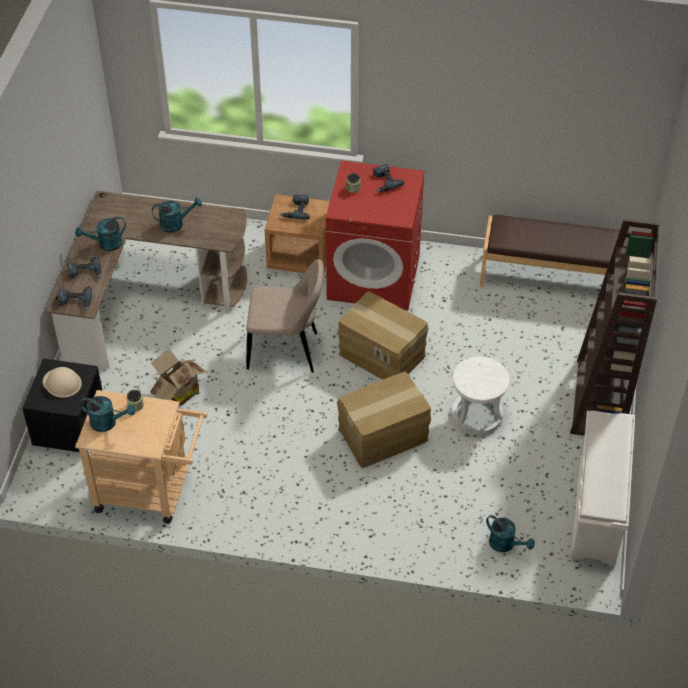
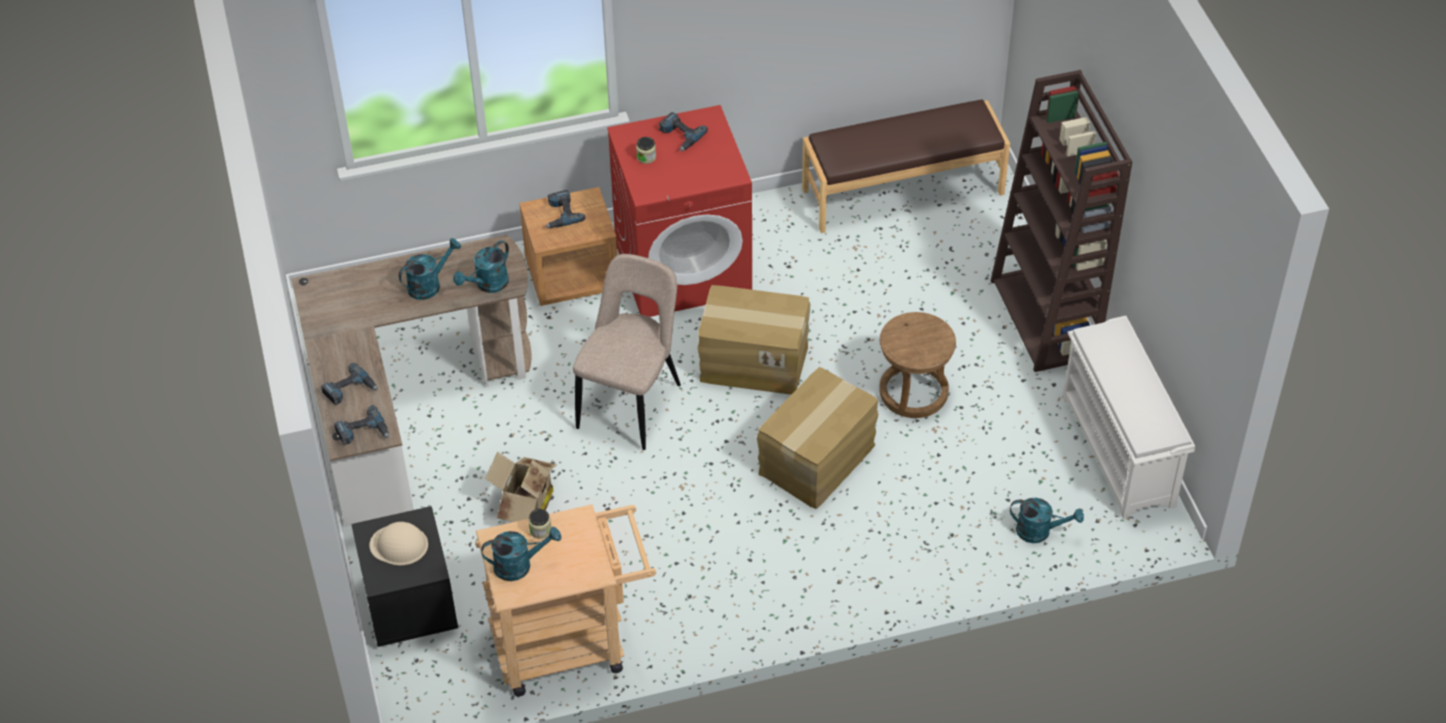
camera: 25 degrees left, 0 degrees up
(106, 244) = (353, 344): turquoise watering can -> turquoise watering can (488, 285)
(286, 351) = (632, 402): beige chair -> beige chair turned 45 degrees counterclockwise
(477, 415) = (914, 392): white stool -> brown stool

